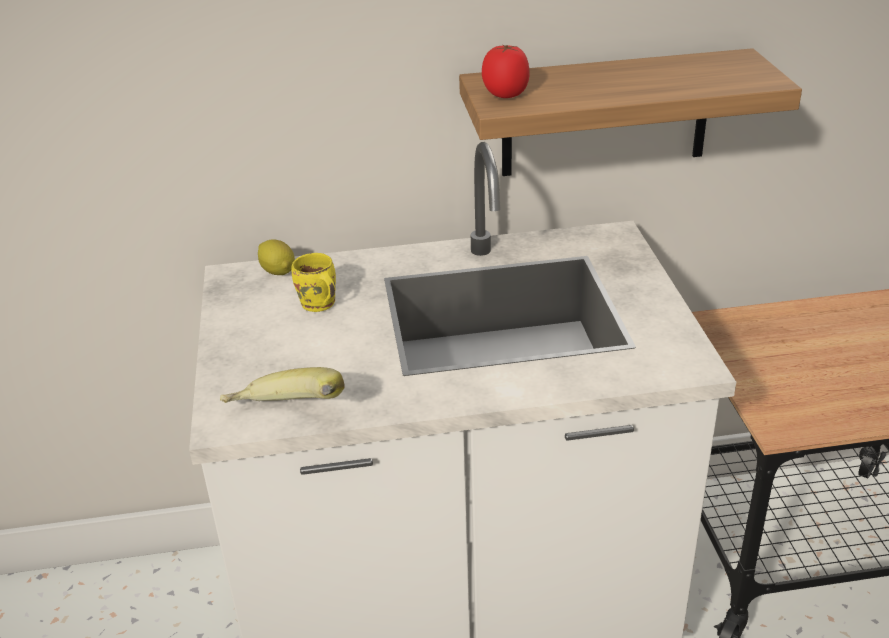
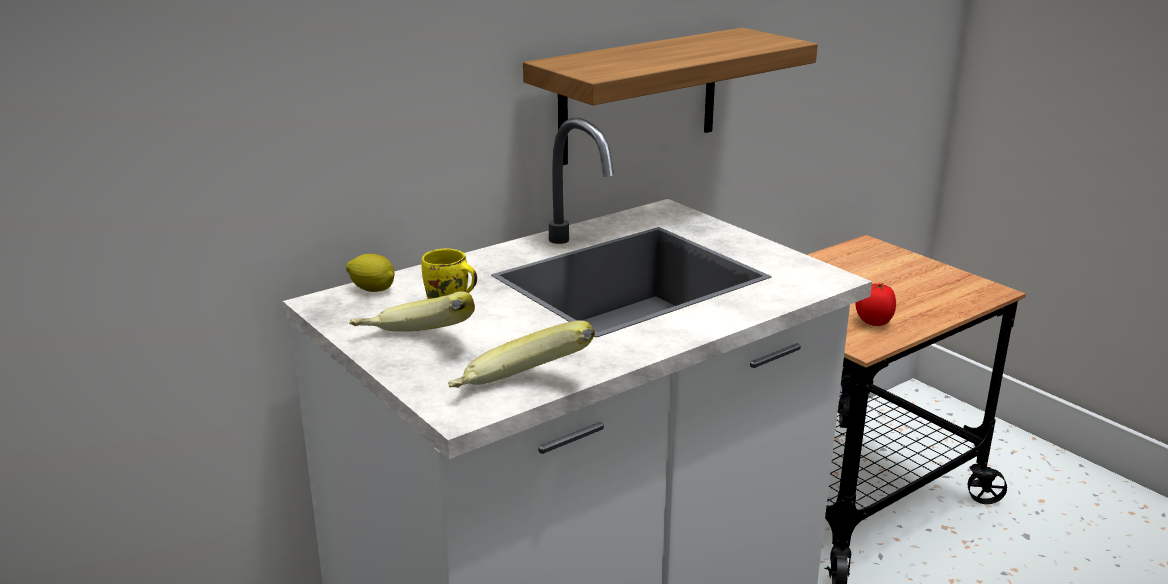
camera: 30 degrees left, 10 degrees down
(253, 342) = (413, 345): none -> banana
(505, 94) = (589, 68): tomato -> tomato (873, 322)

